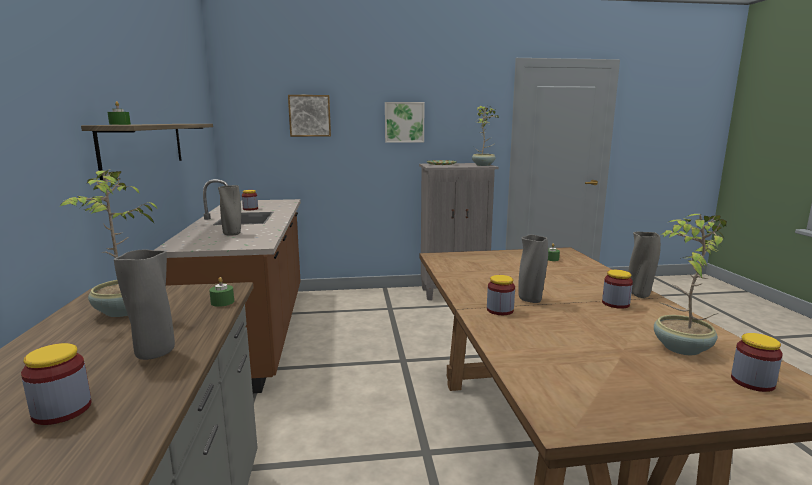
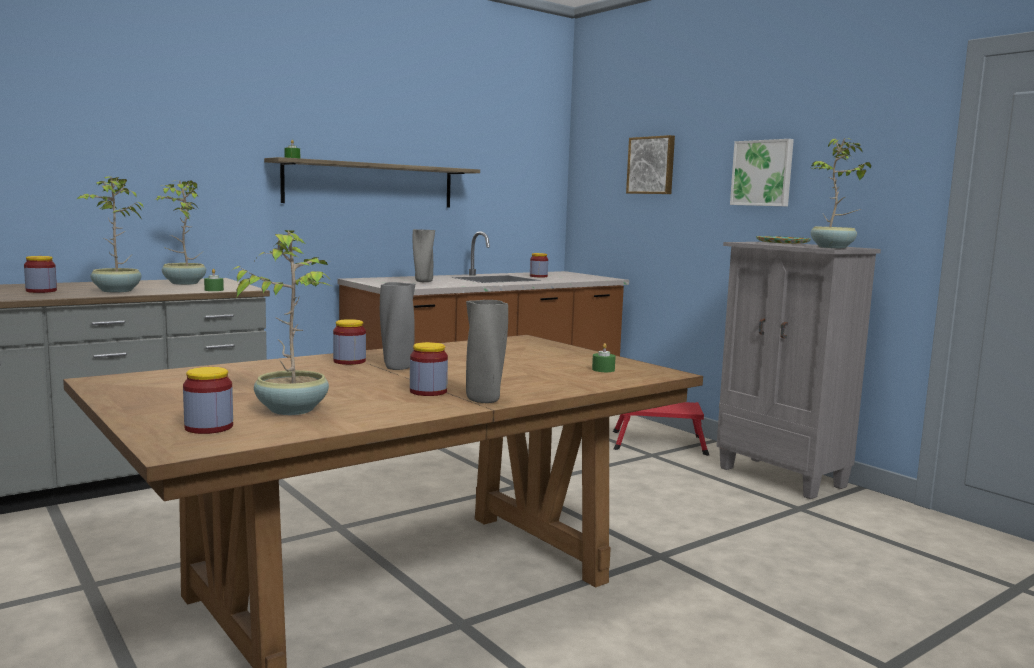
camera: 60 degrees right, 5 degrees down
(154, 353) = (116, 291): grey vase -> potted plant
(372, 300) = (658, 443): none -> red step ladder

